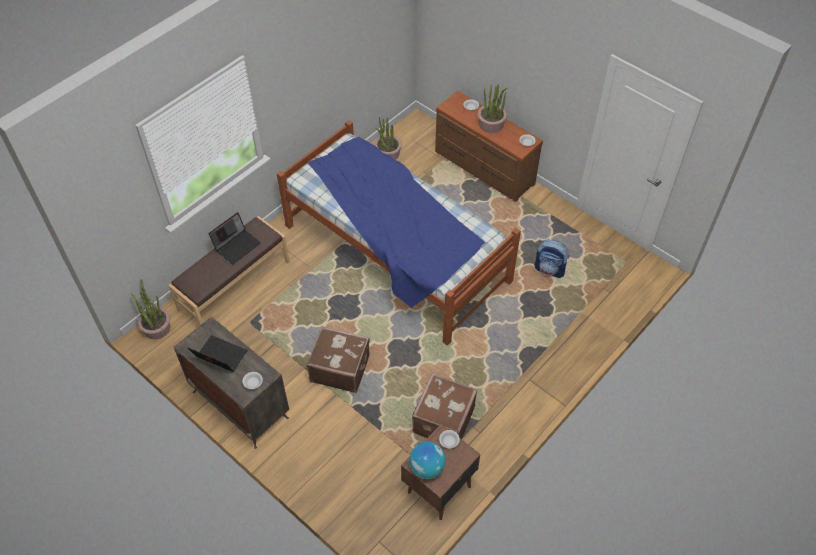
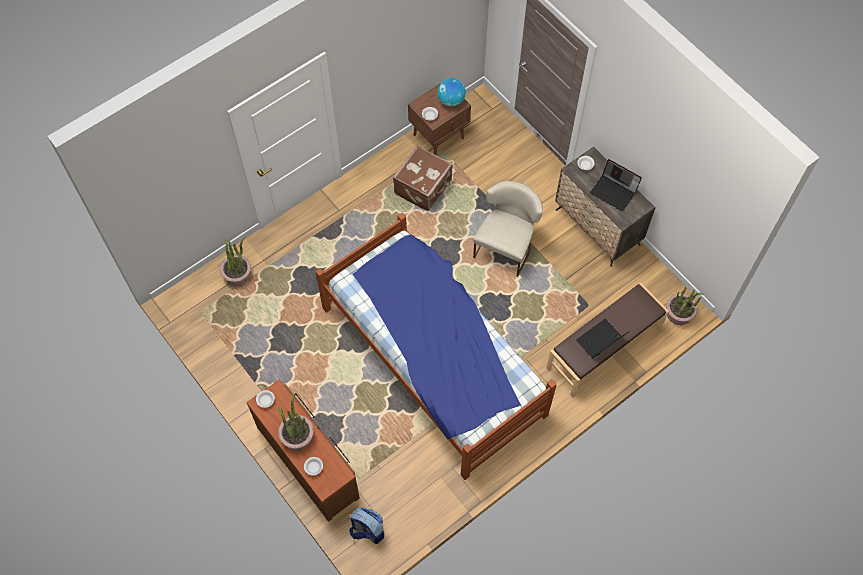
camera: 170 degrees left, 10 degrees up
(340, 368) = (506, 246): brown suitcase -> beige chair
(388, 153) = (417, 504): potted plant -> potted plant (237, 274)
(550, 269) = (280, 316): backpack -> backpack (367, 531)

